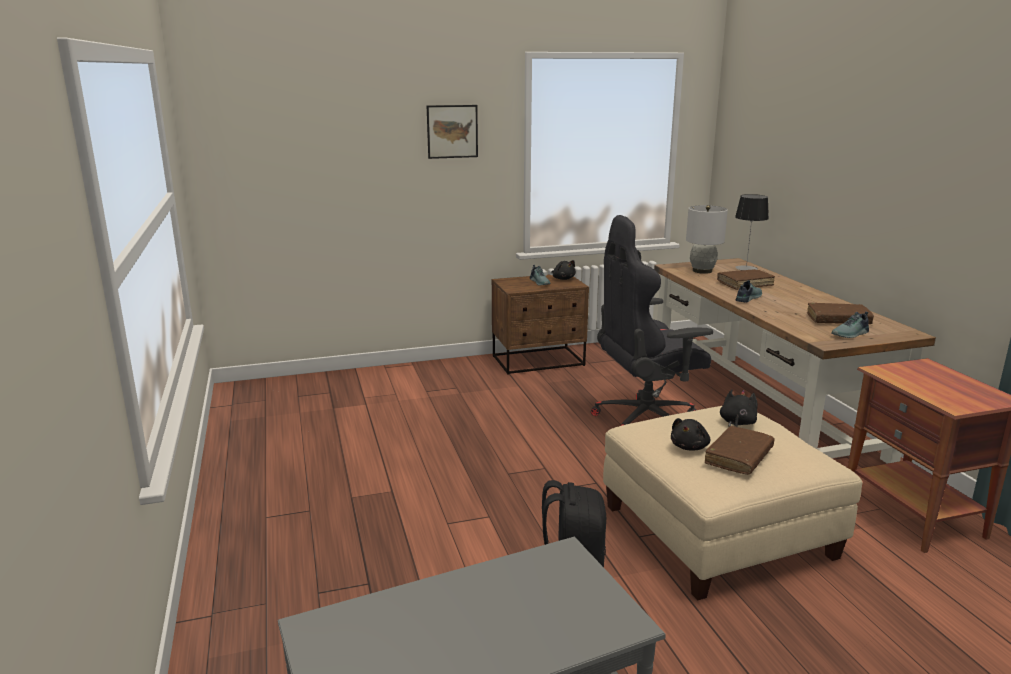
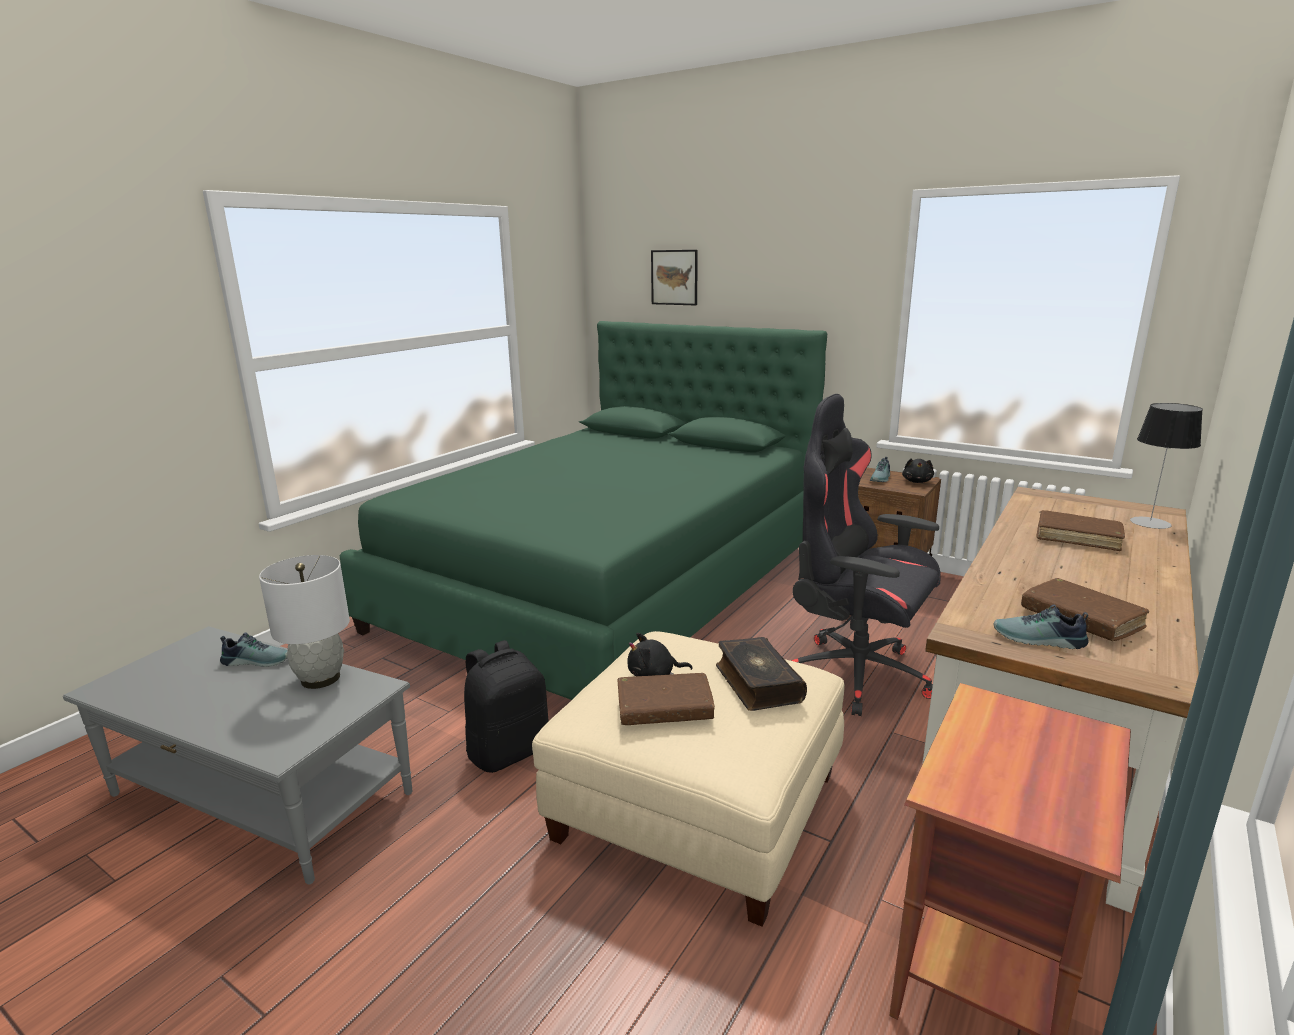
camera: 50 degrees right, 0 degrees up
(389, 442) = (610, 586): none -> green bed
(452, 131) = (815, 287): picture -> picture (674, 277)
(702, 271) = (1064, 508): white table lamp -> white table lamp (321, 678)
(737, 423) = (757, 683): black plush toy -> book
(747, 298) = (1023, 552): shoe -> shoe (257, 660)

